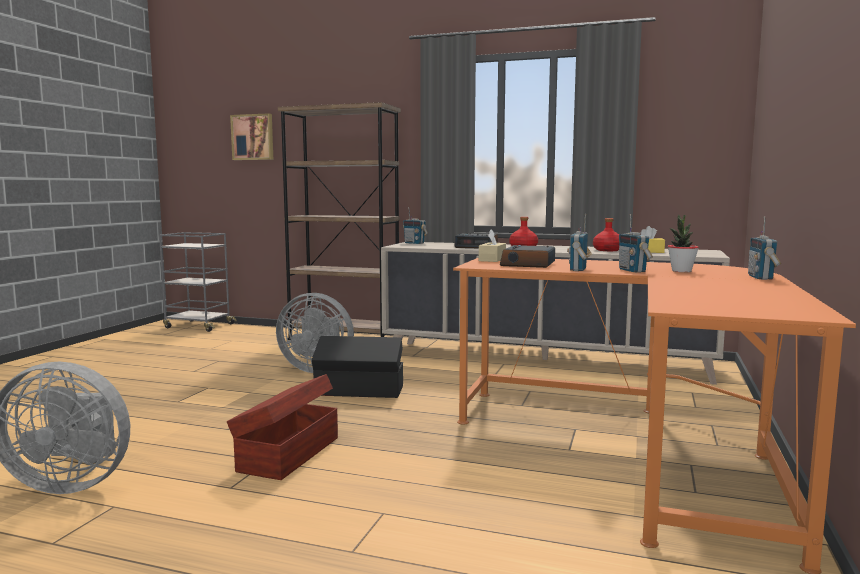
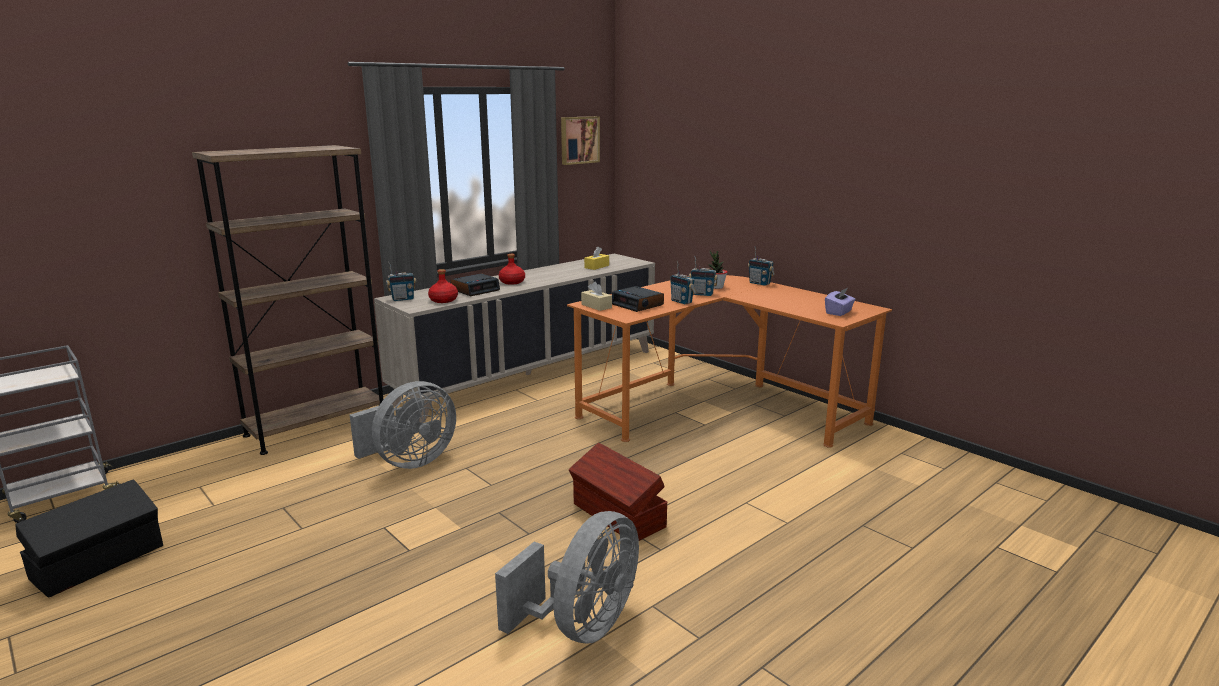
camera: 60 degrees left, 10 degrees up
(253, 137) = (98, 191): picture -> picture (579, 140)
(360, 391) = (505, 458): black storage box -> black storage box (100, 562)
(607, 250) = (570, 270): red bottle -> red bottle (443, 300)
(725, 306) = (839, 312): none -> purple tissue box

